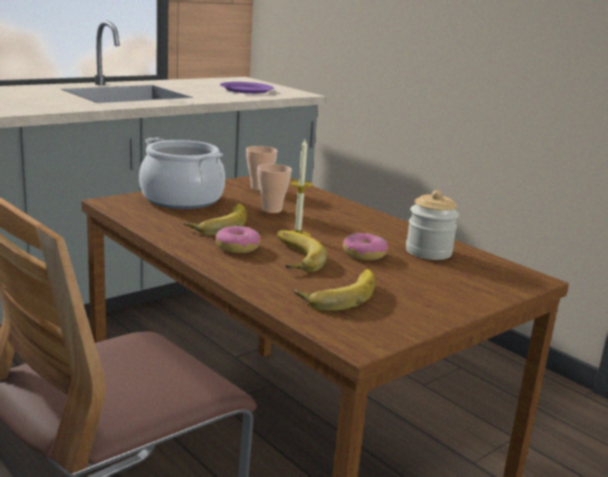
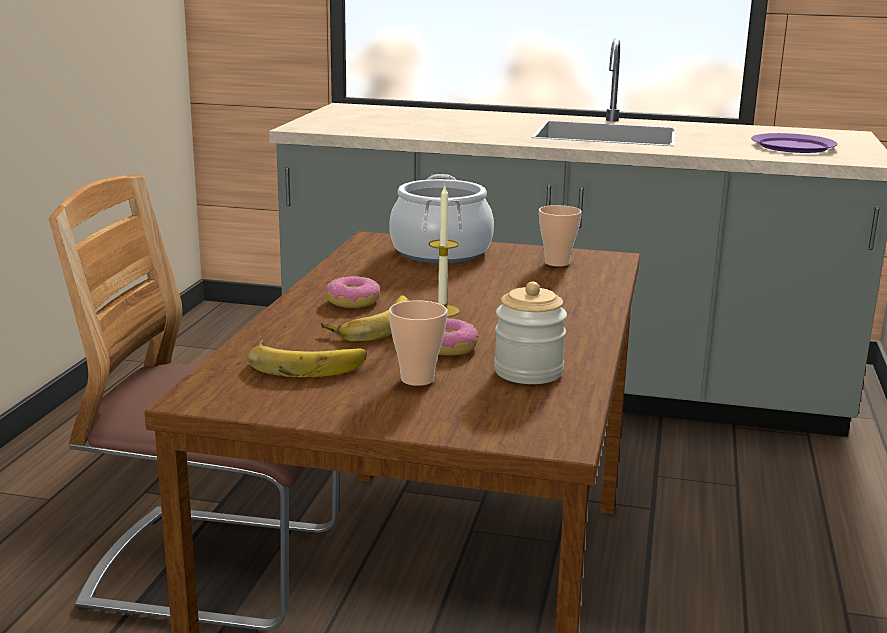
camera: 55 degrees right, 0 degrees up
(218, 224) = (402, 280): banana -> none
(271, 210) = (496, 284): cup -> cup (417, 379)

